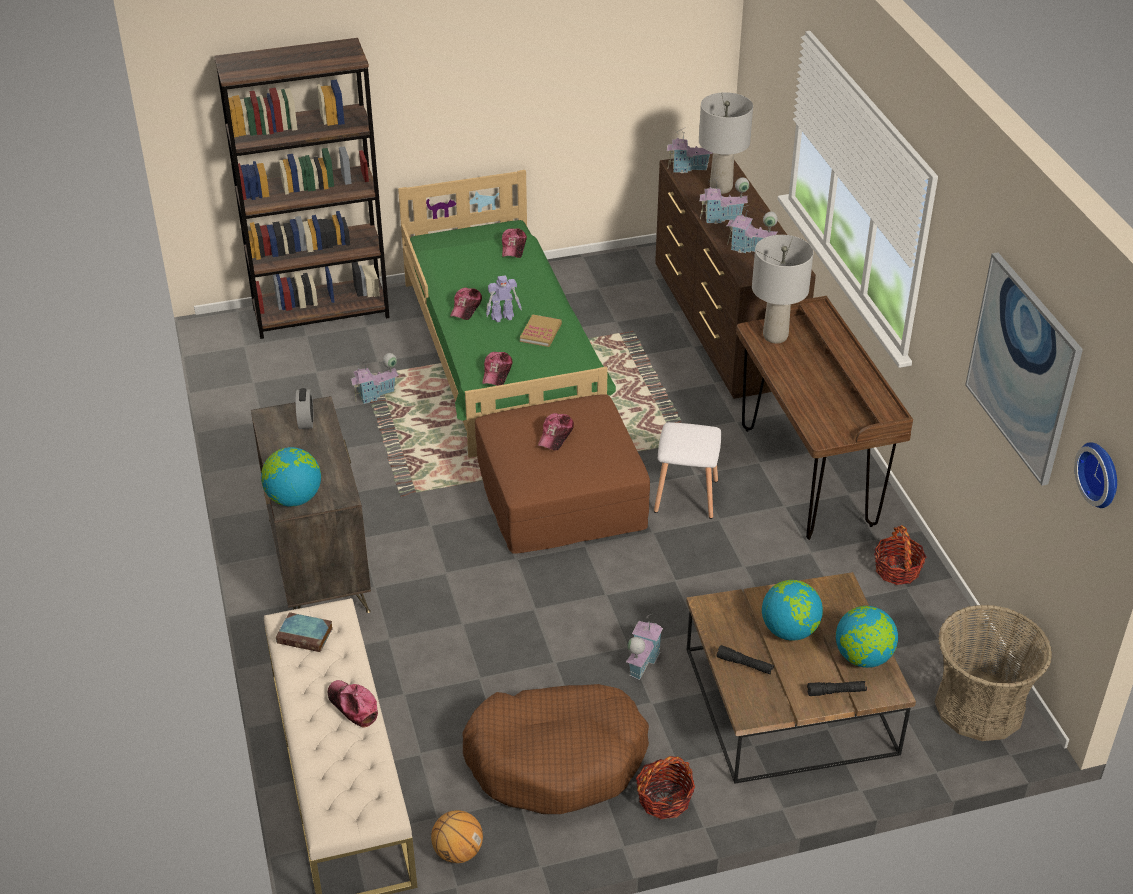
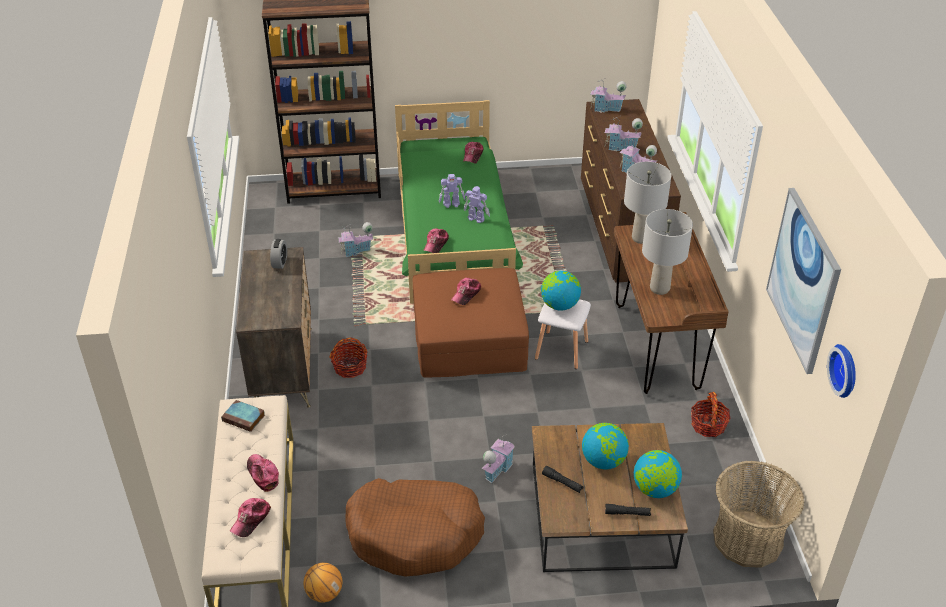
camera: 10 degrees right, 0 degrees up
(294, 498) = (254, 317): globe -> globe (559, 305)
(466, 308) = (427, 195): cap -> cap (251, 519)
(540, 332) = (475, 218): book -> toy robot
(664, 799) = (487, 576): basket -> basket (350, 367)
(720, 188) = (626, 125): grey table lamp -> grey table lamp (659, 288)

